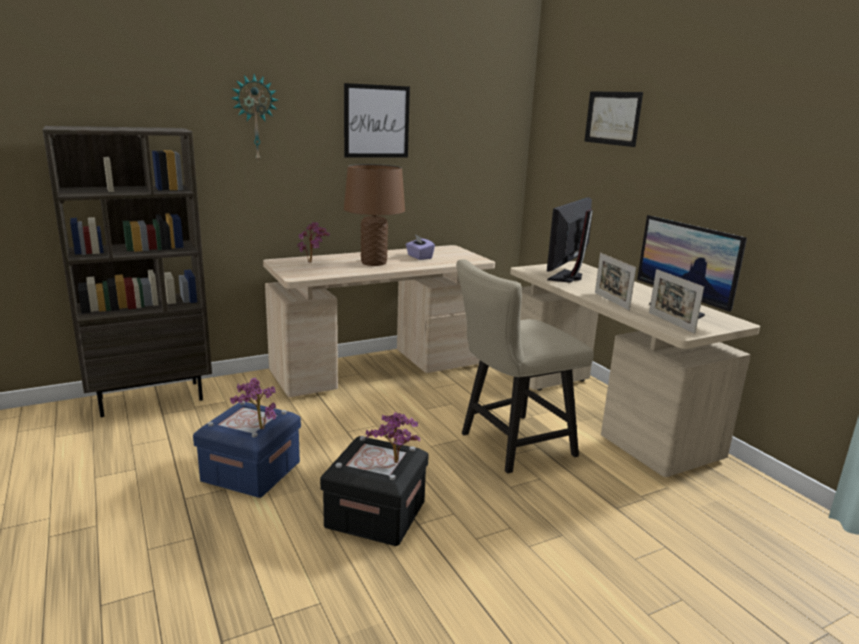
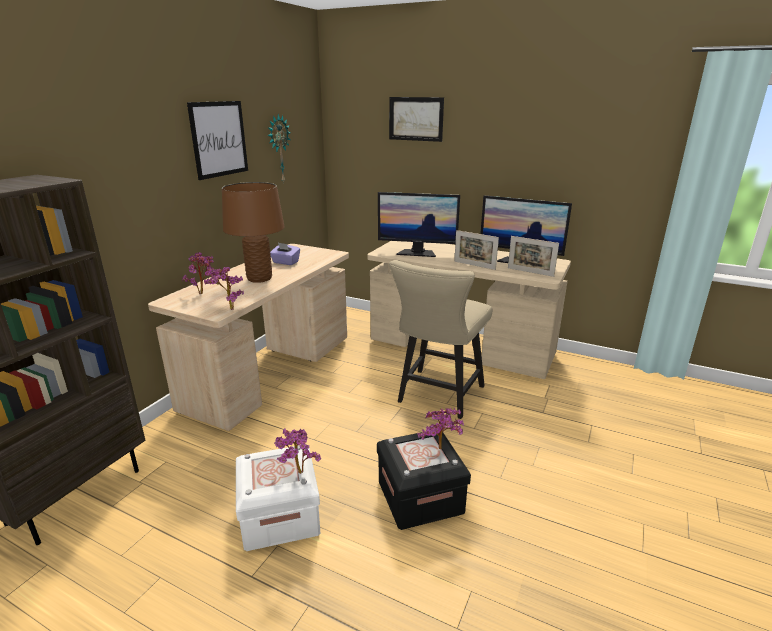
camera: 35 degrees left, 5 degrees up
(251, 471) = (280, 516): blue storage box -> white storage box
(255, 119) = (110, 152): wall clock -> wall clock (278, 149)
(309, 276) = (229, 309): none -> potted plant
(567, 277) = (417, 253): monitor -> monitor turned 75 degrees counterclockwise

